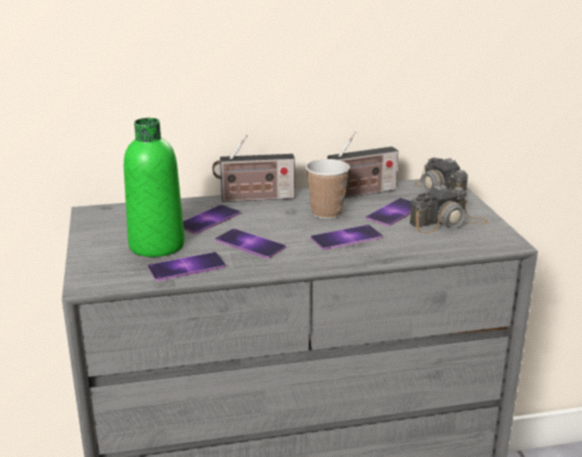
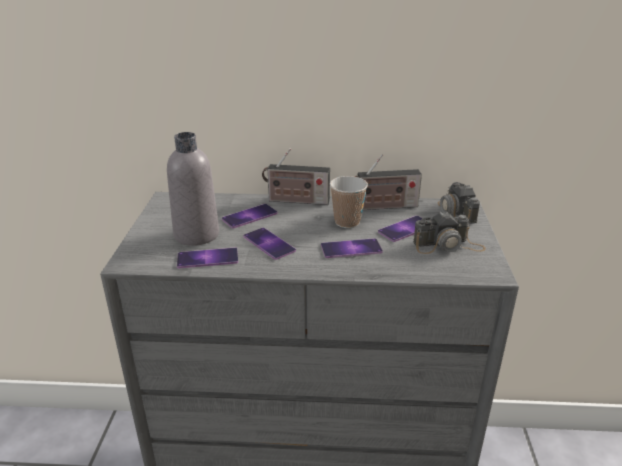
camera: 15 degrees right, 5 degrees up
(157, 245) = (196, 235): green bottle -> grey bottle

